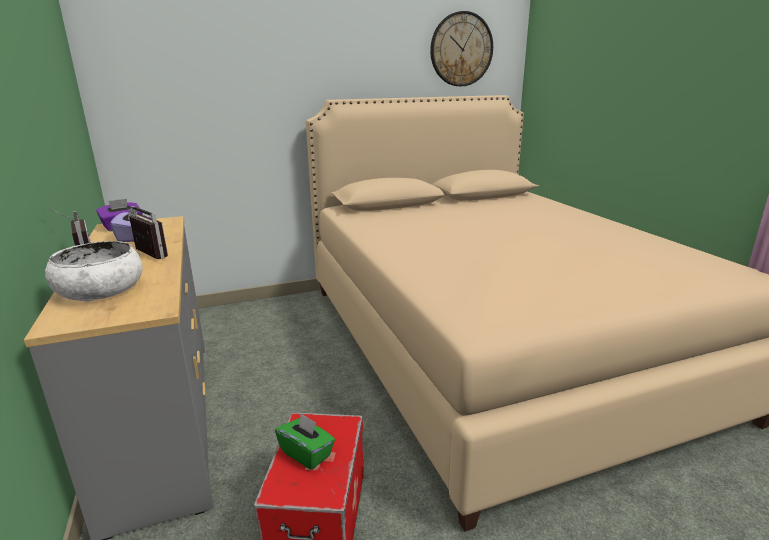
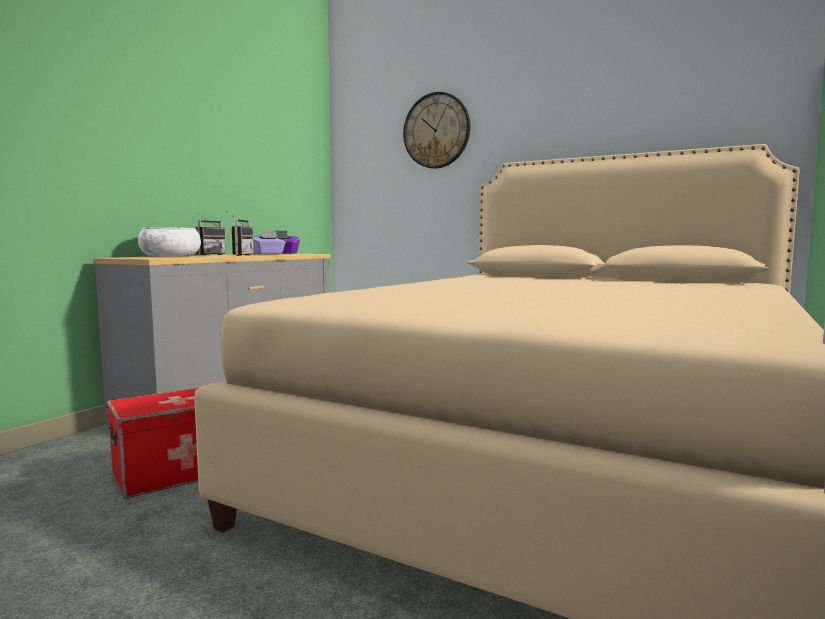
camera: 50 degrees right, 15 degrees down
(306, 453) = (176, 397): green tissue box -> none
(461, 49) = (694, 92): wall clock -> wall clock (436, 131)

